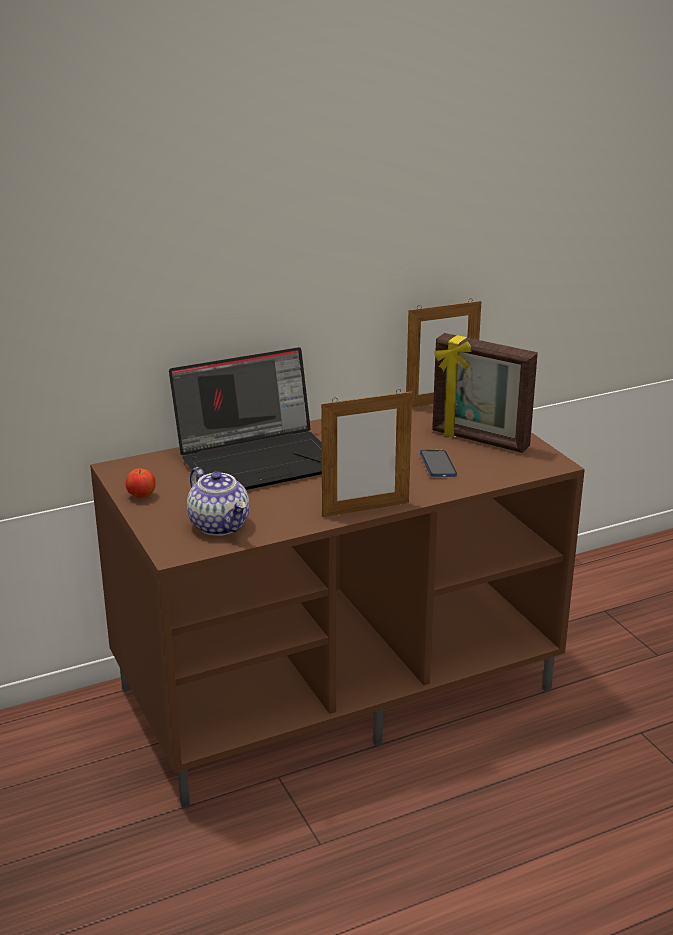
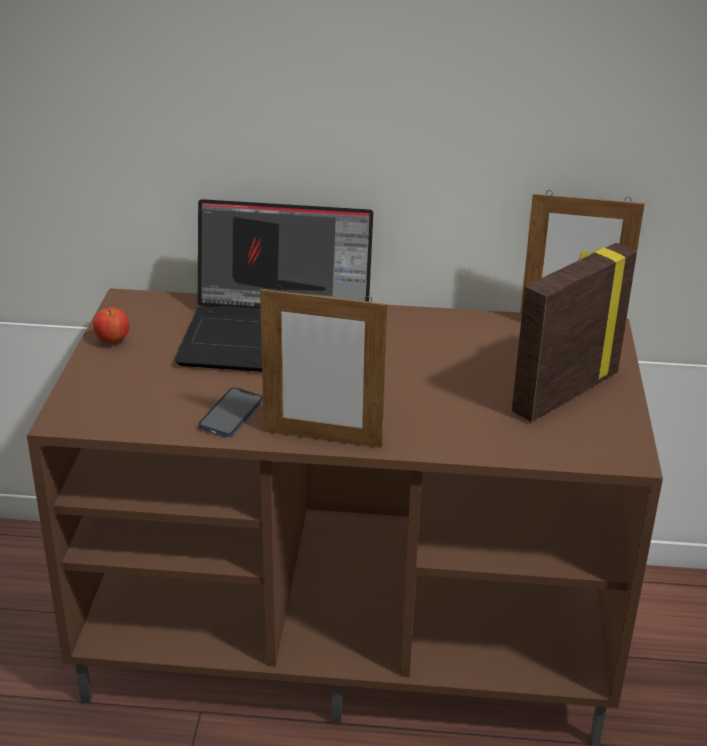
camera: 30 degrees right, 5 degrees up
(220, 525) = (147, 403): teapot -> none
(438, 465) = (474, 409): phone -> phone (231, 414)
(479, 440) = (563, 392): picture frame -> picture frame turned 75 degrees clockwise

